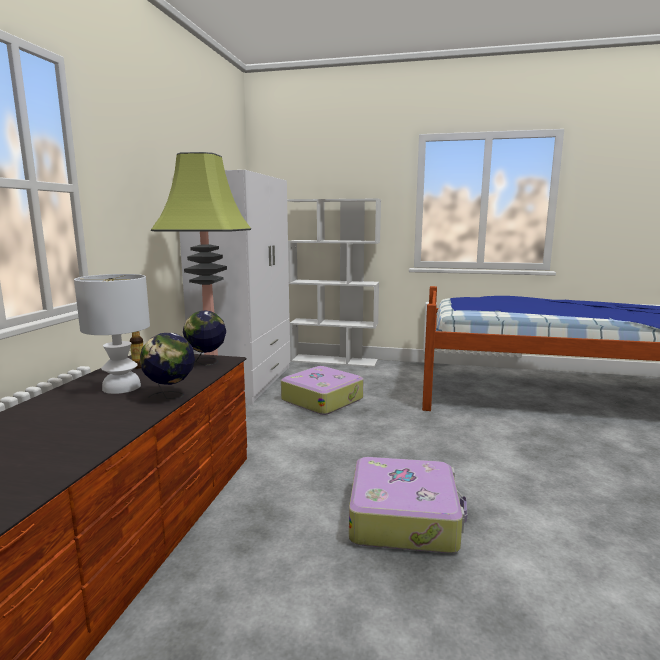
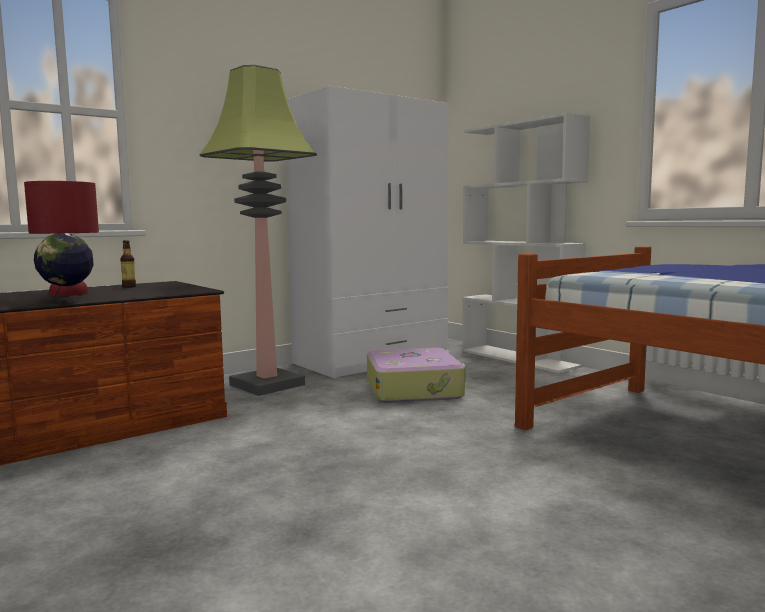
camera: 40 degrees right, 5 degrees down
(121, 387) = (69, 293): white table lamp -> red table lamp
(206, 362) = (179, 290): globe -> none
(404, 517) = (237, 510): suitcase -> none

